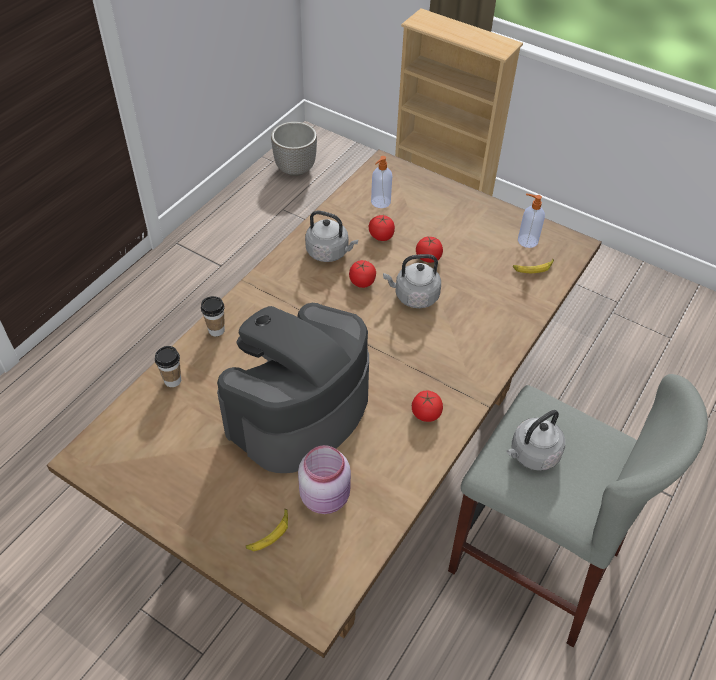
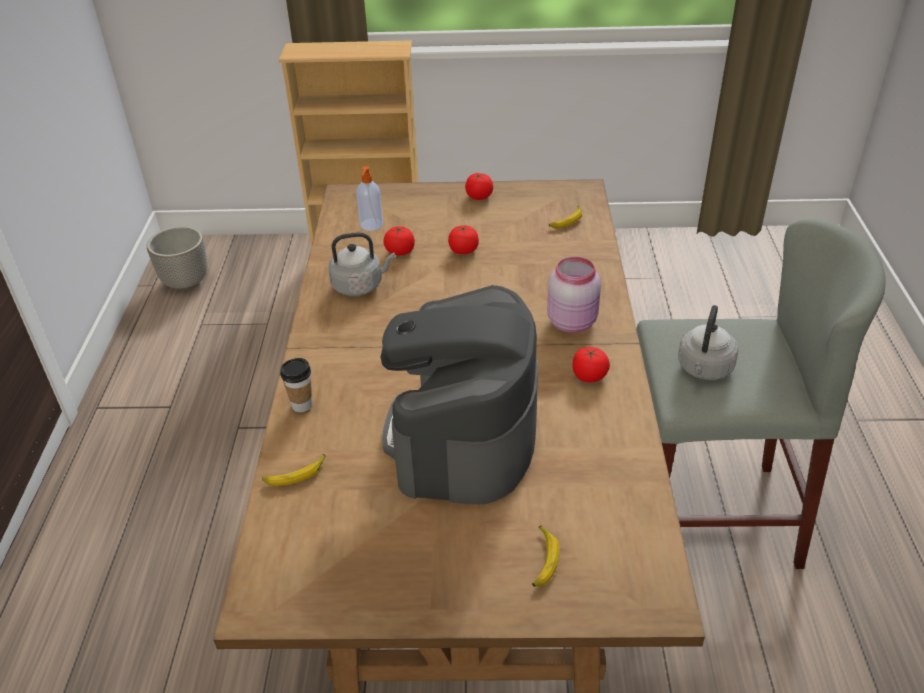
camera: 30 degrees left, 10 degrees down
(172, 380) = (295, 475): cup -> banana
(326, 496) = (566, 494): pink jar -> pink jar (573, 322)
(362, 282) = (418, 296): tomato -> tomato (479, 196)
(414, 296) = (481, 287): grey kettle -> none
(526, 240) = (539, 202): soap dispenser -> none

